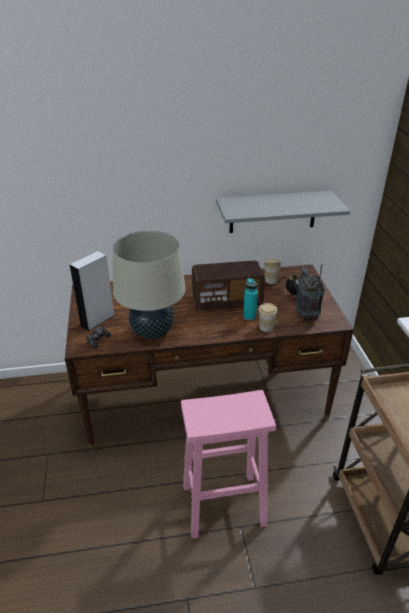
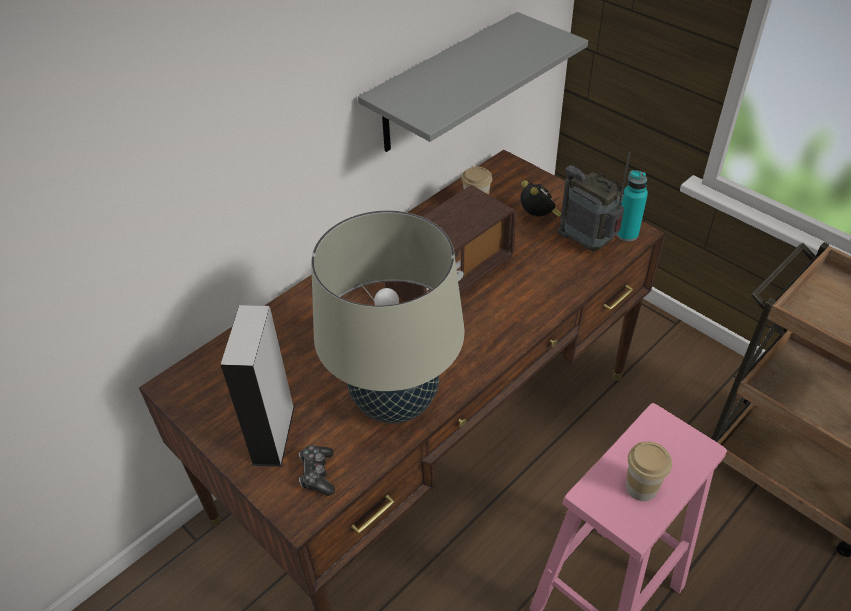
camera: 35 degrees left, 10 degrees up
(249, 317) = (512, 287): turquoise bottle -> turquoise bottle (627, 234)
(266, 327) = (554, 293): cup -> cup (641, 487)

